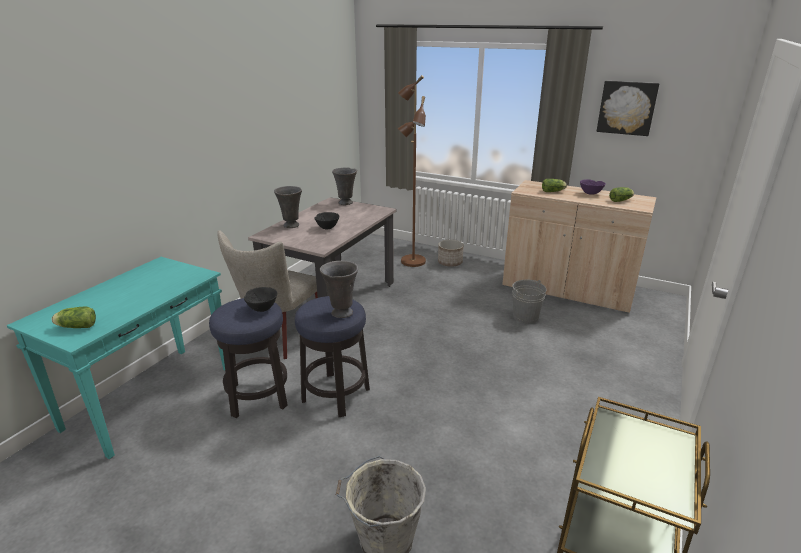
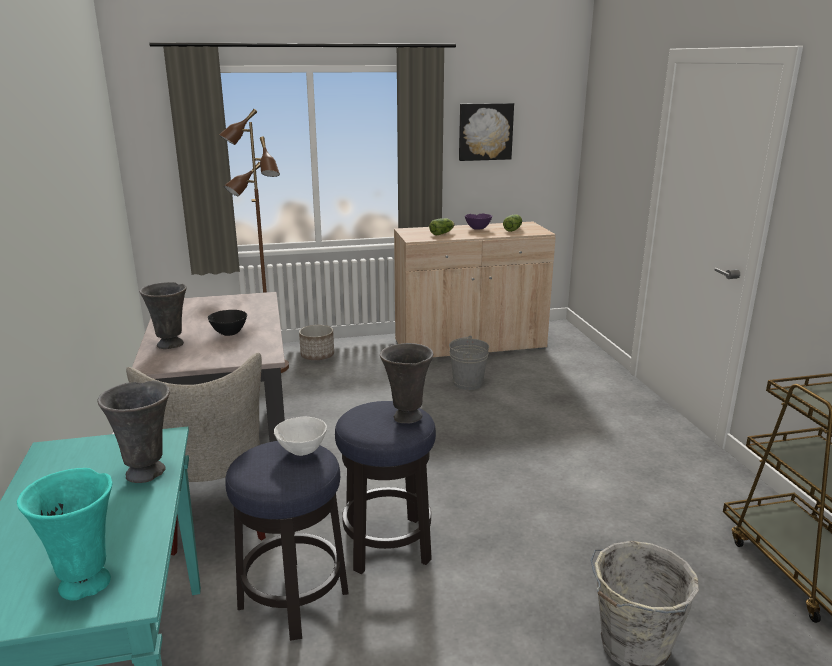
camera: 40 degrees left, 5 degrees down
(76, 326) = (87, 584): lettuce -> turquoise vase
(262, 309) = (301, 451): black bowl -> white bowl
(346, 203) = (197, 301): grey vase -> grey vase (147, 473)

